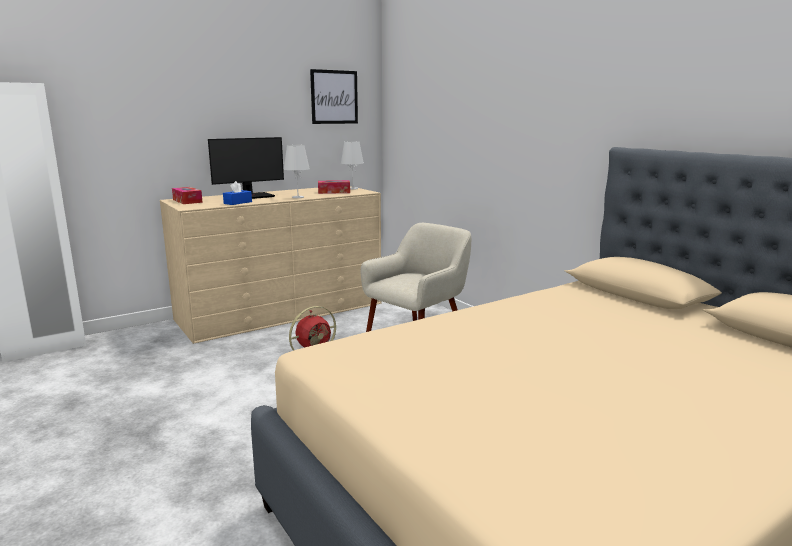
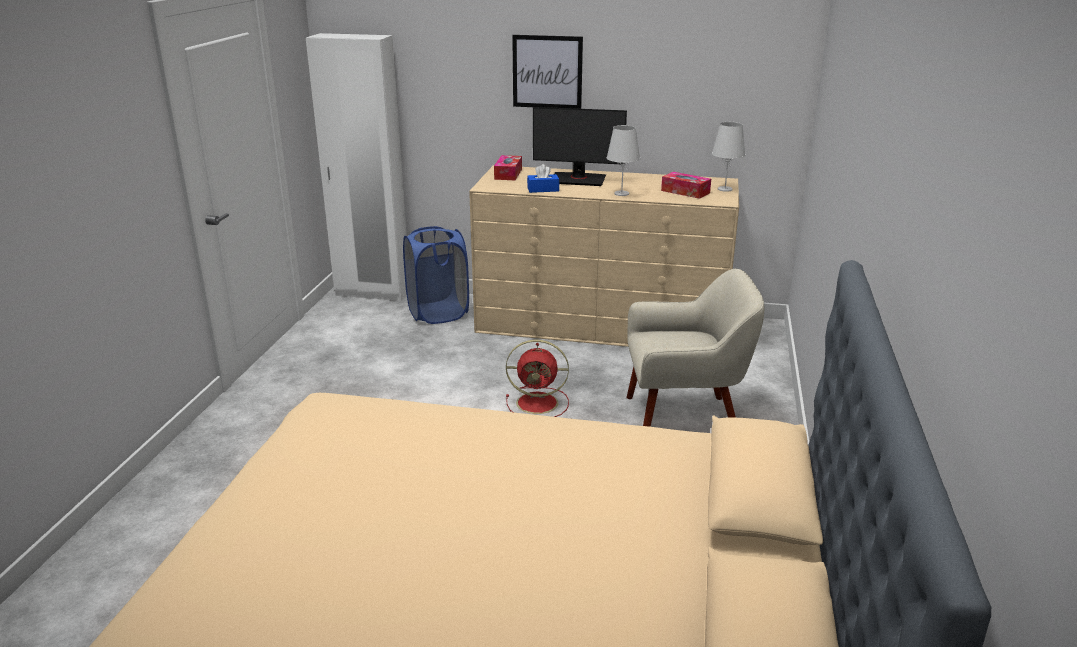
camera: 45 degrees right, 10 degrees up
(138, 342) = (438, 313): none -> blue laundry basket
(334, 97) = (737, 52): picture -> picture (547, 72)

